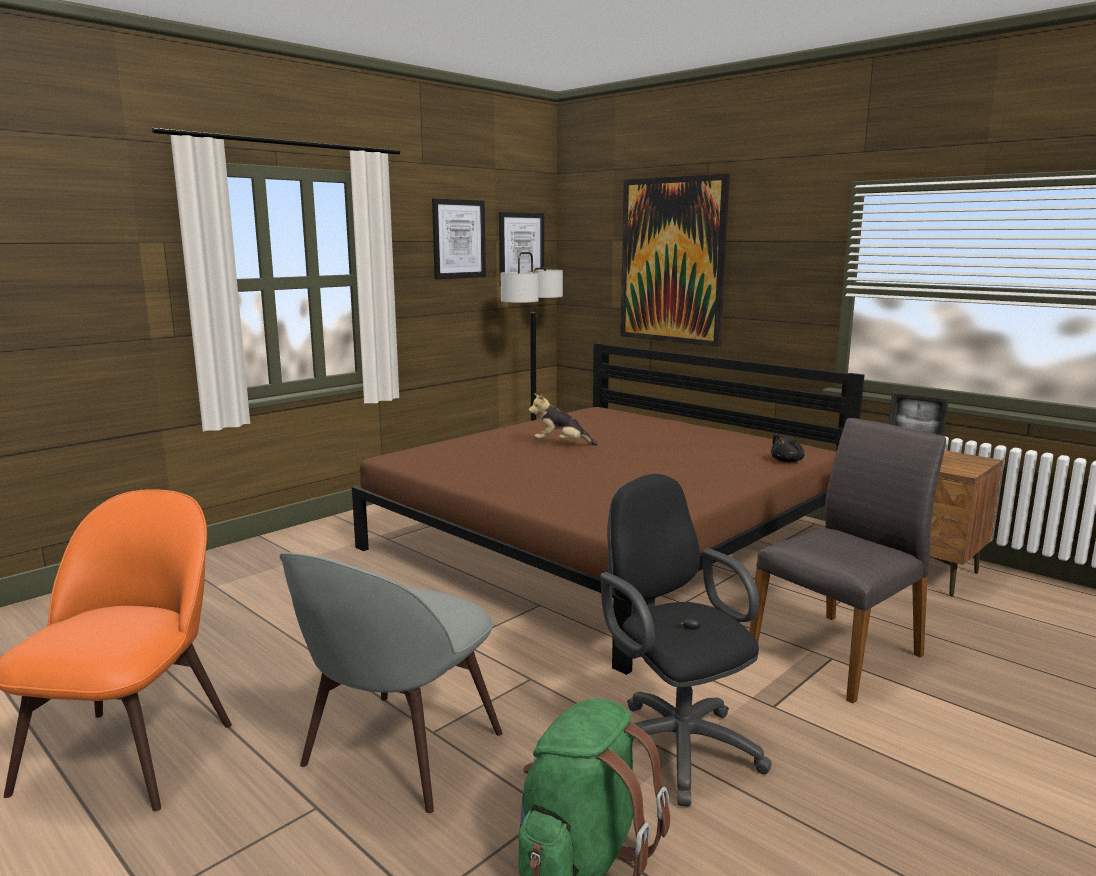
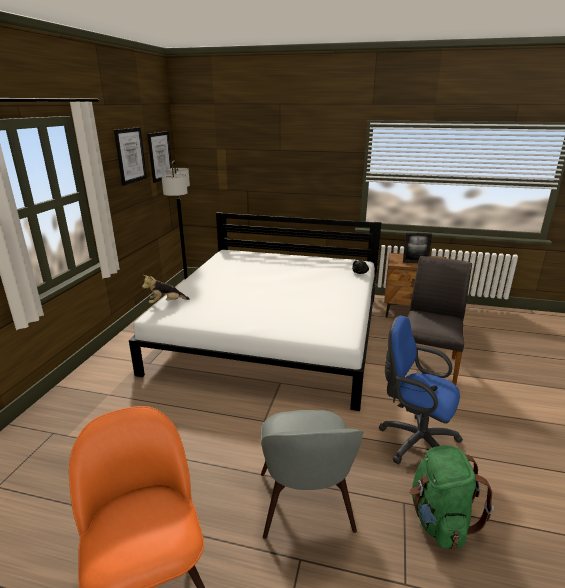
camera: 30 degrees left, 10 degrees up
(561, 444) = (241, 283): plush toy -> plush toy (166, 303)
(607, 543) = (273, 332): brown bed -> white bed
(672, 260) = (259, 161): picture -> none
(674, 743) = (414, 441): black office chair -> blue office chair

